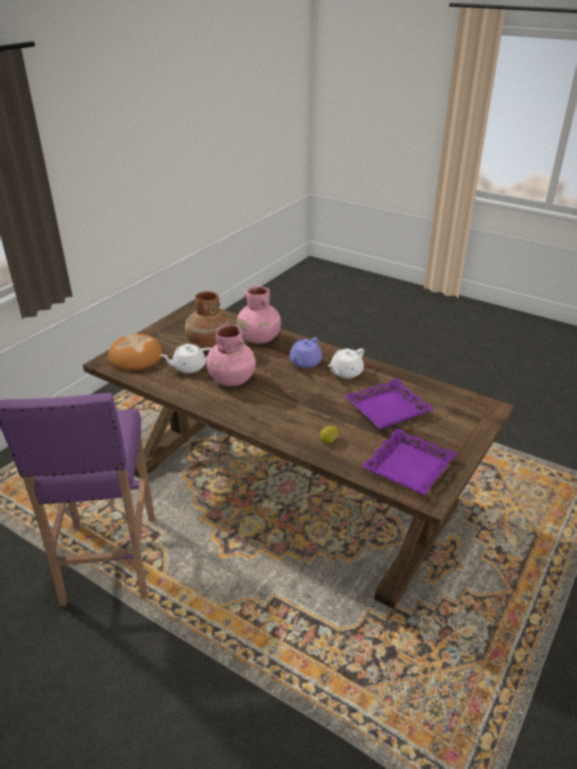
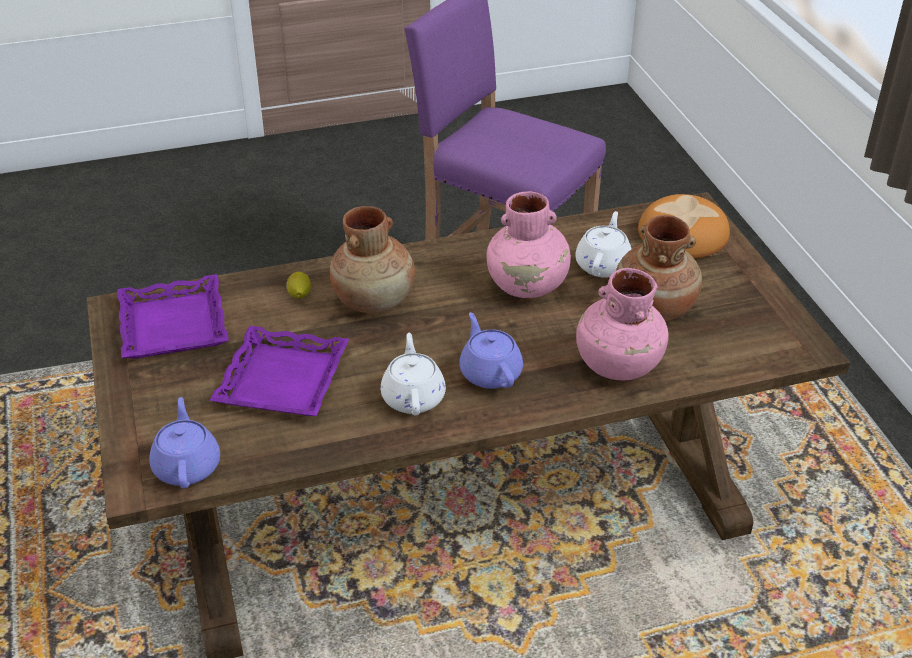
camera: 130 degrees right, 5 degrees up
(300, 415) = (374, 300): none -> brown vase
(464, 403) = (187, 466): none -> purple teapot

